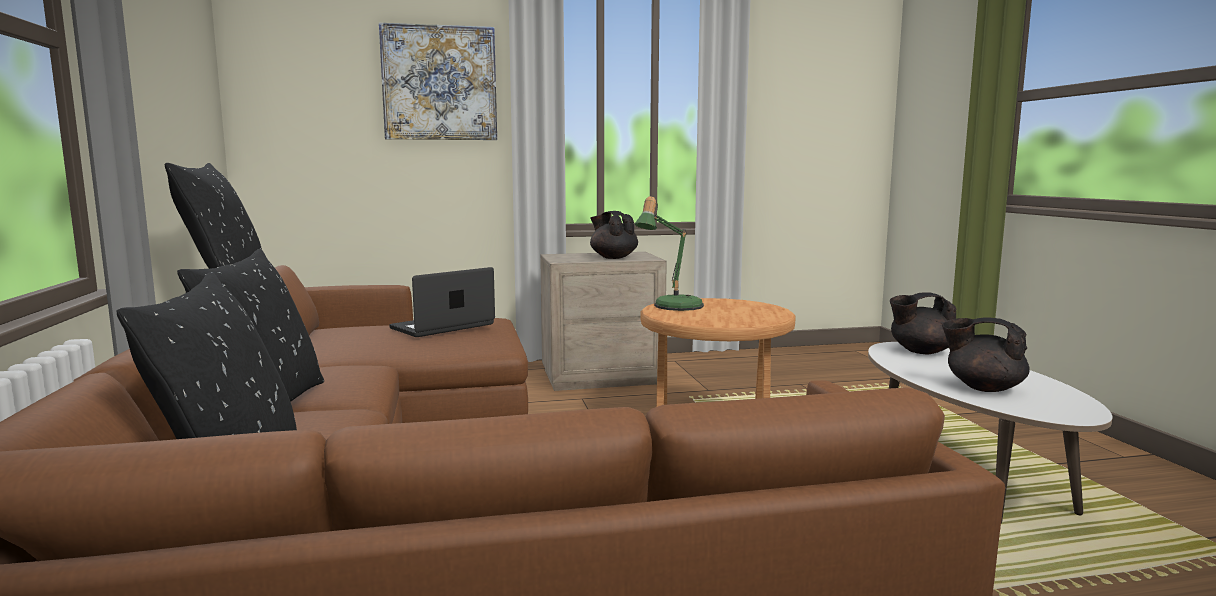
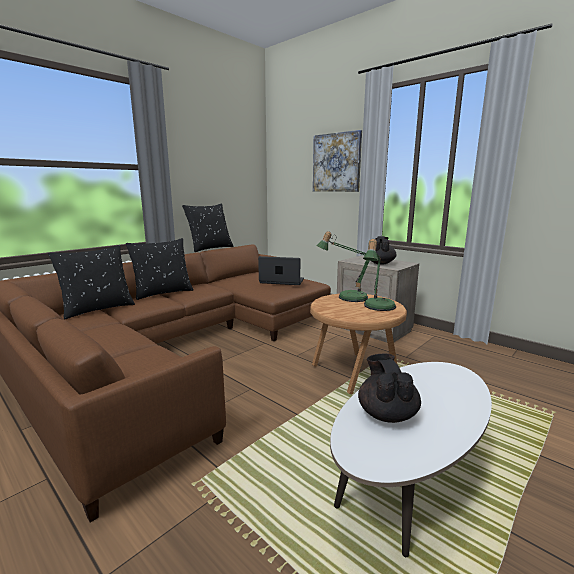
camera: 55 degrees right, 5 degrees up
(738, 307) = (377, 307): none -> table lamp
(920, 351) = (452, 379): black teapot -> none

